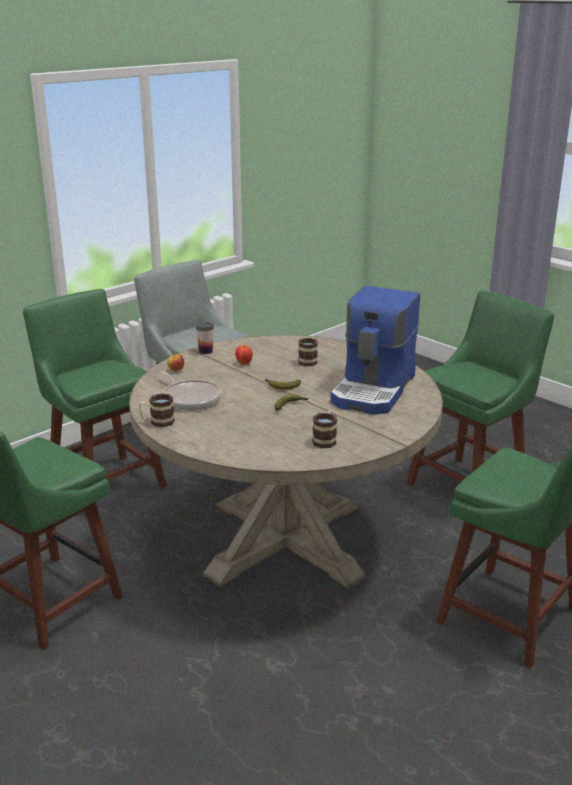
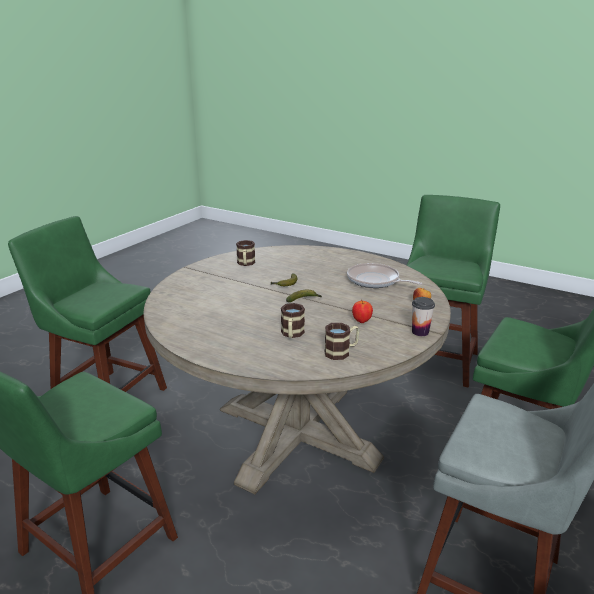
camera: 165 degrees right, 0 degrees up
(157, 422) = (379, 261): mug -> mug (341, 352)
(374, 390) = (211, 307): coffee machine -> none

